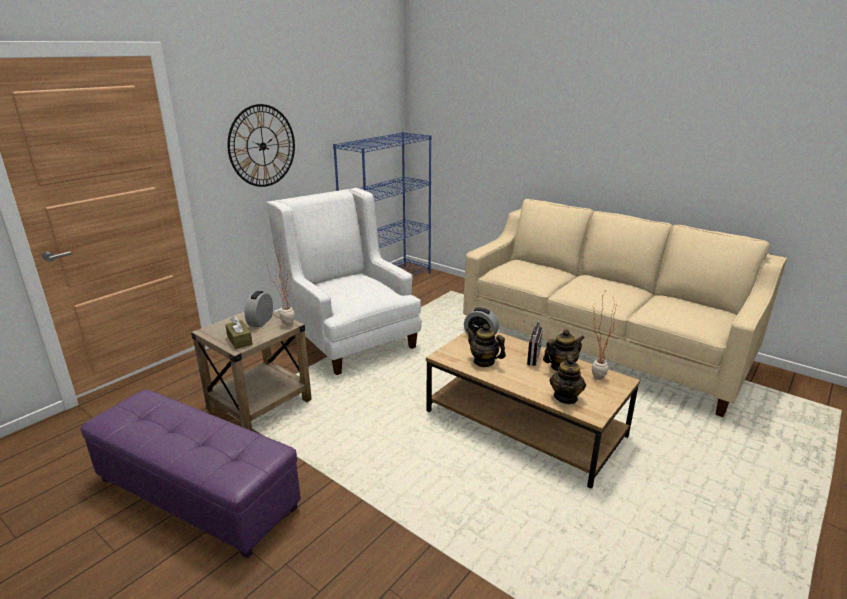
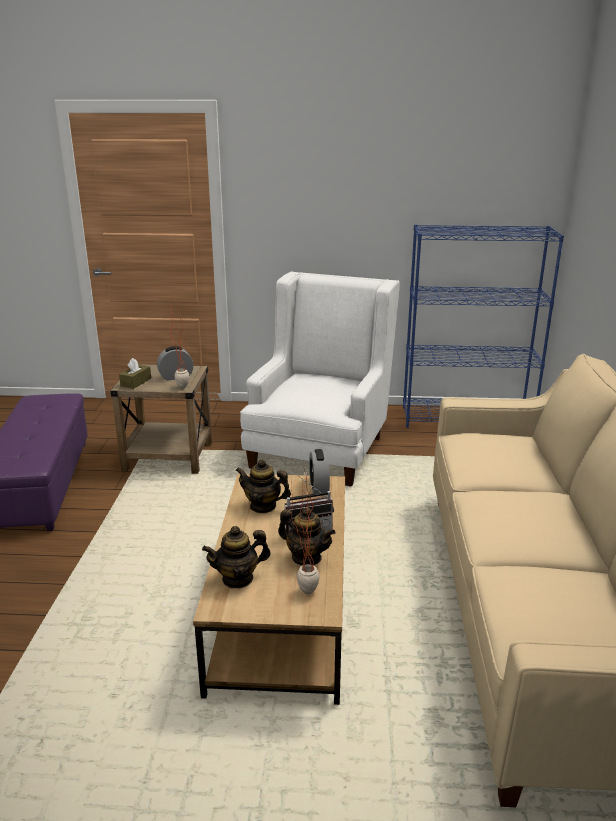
camera: 55 degrees right, 0 degrees up
(262, 146) = (317, 213): wall clock -> none
(484, 362) = (263, 506): teapot -> teapot turned 75 degrees counterclockwise

